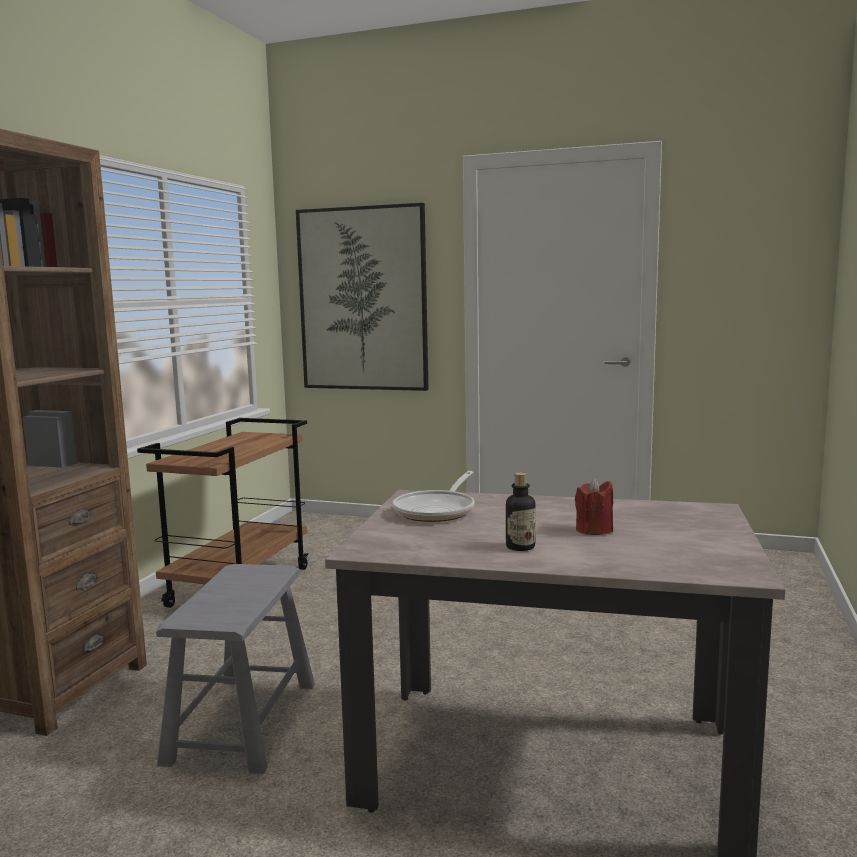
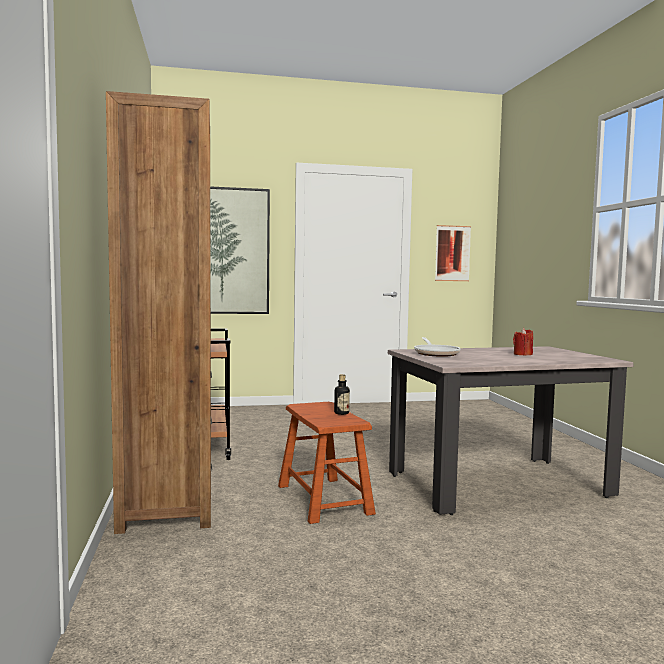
camera: 30 degrees left, 5 degrees down
(242, 722) = (323, 499): grey stool -> brown stool
(520, 547) = (511, 359): bottle -> bottle (341, 413)
(741, 287) = (452, 253): none -> picture

